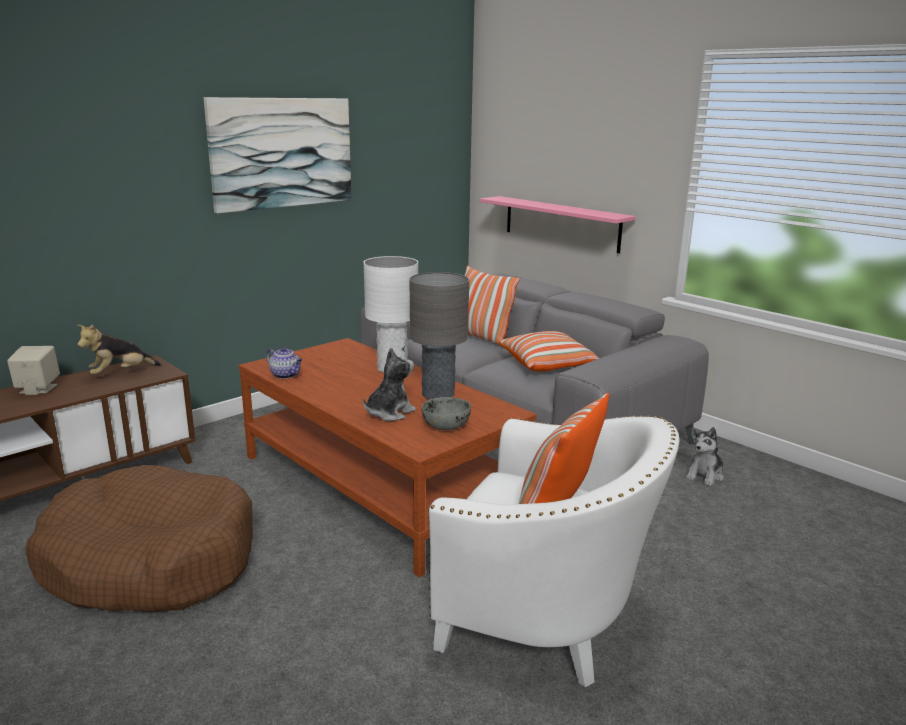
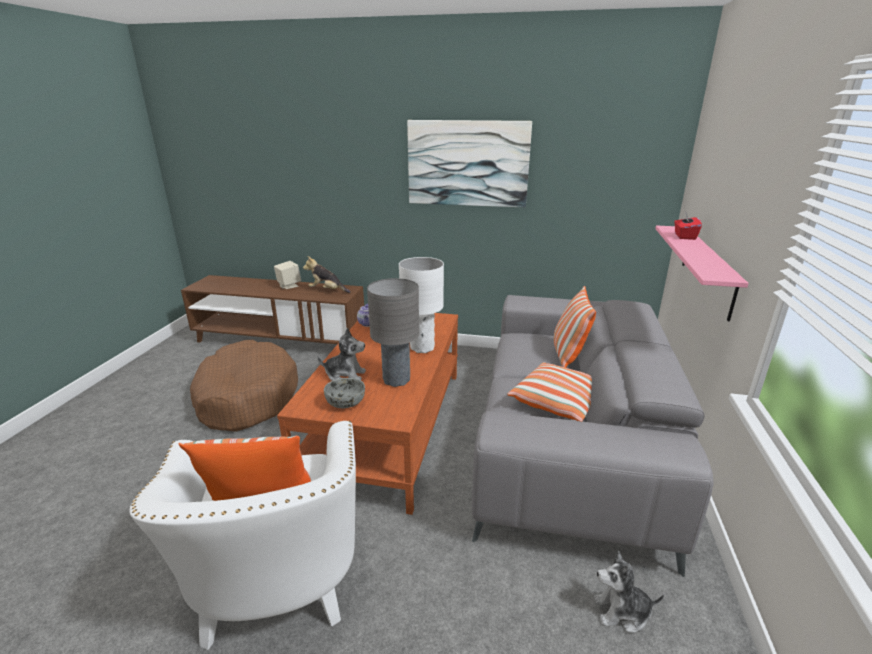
camera: 55 degrees right, 5 degrees up
(522, 201) = (684, 236): none -> red tissue box

